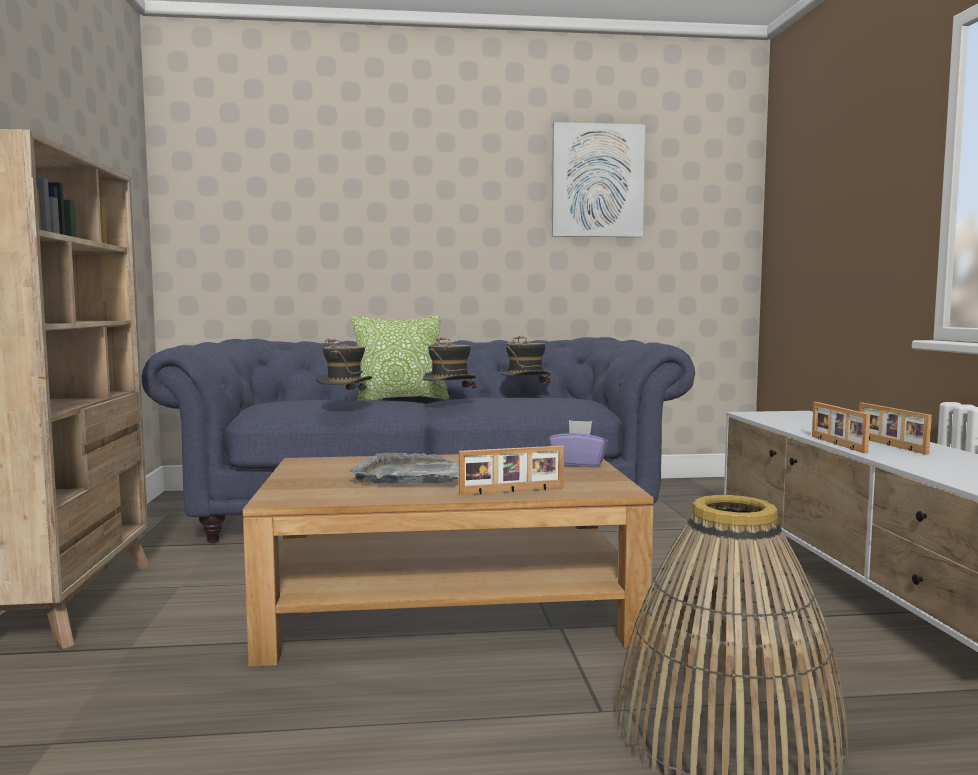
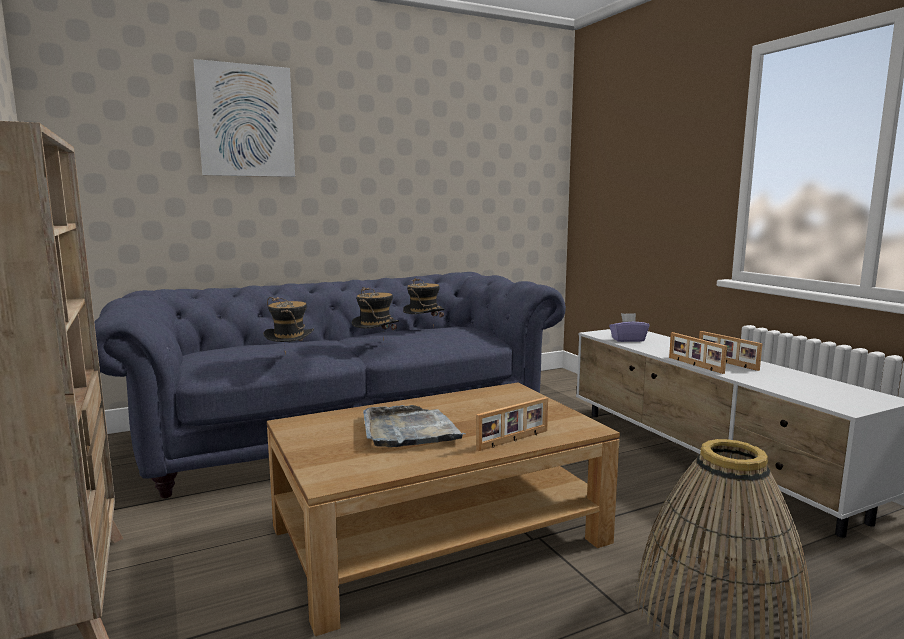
camera: 20 degrees left, 5 degrees up
(401, 399) = (319, 340): pillow -> none
(578, 463) = (524, 399): purple tissue box -> purple tissue box (628, 340)
(597, 181) = (452, 139): picture -> picture (246, 121)

